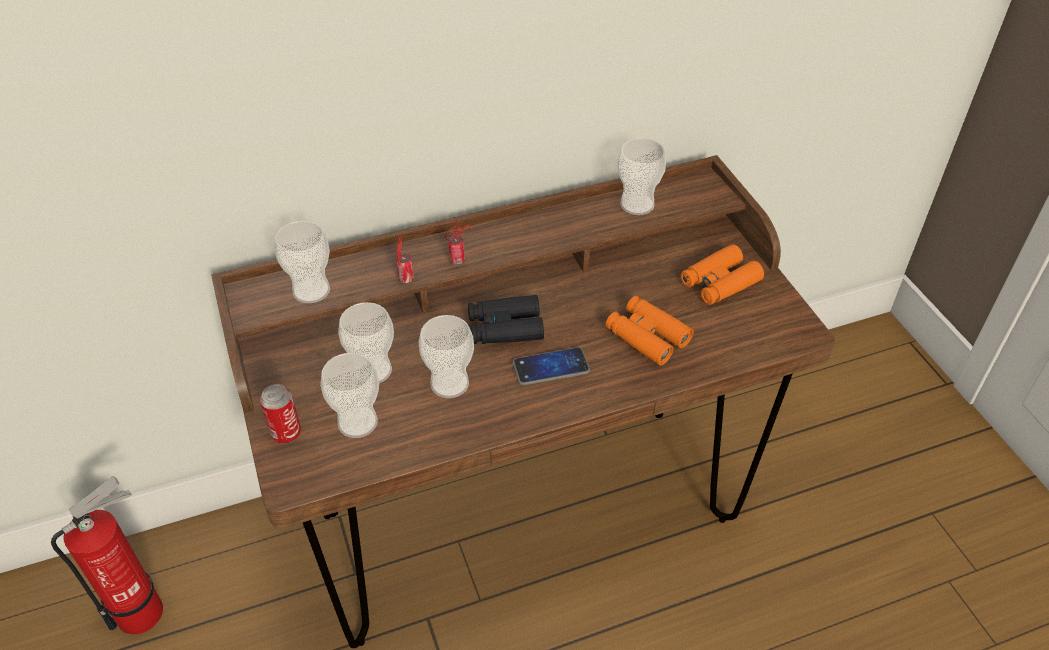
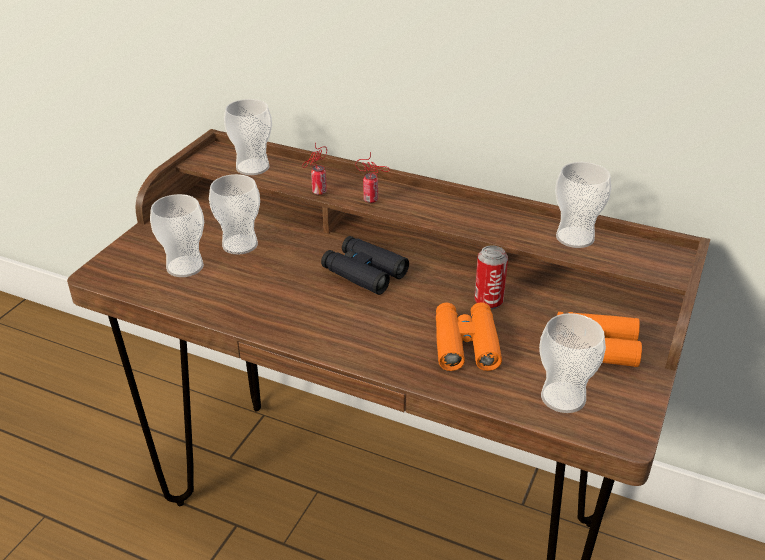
camera: 45 degrees right, 10 degrees down
(146, 609) = (102, 385): fire extinguisher -> none
(286, 433) = (139, 246): can -> can (488, 301)
(449, 383) = (273, 281): cup -> cup (563, 397)
(551, 367) = (356, 316): phone -> none

